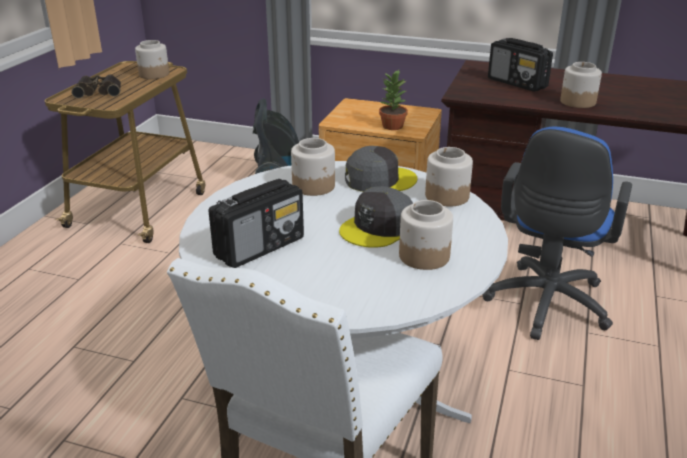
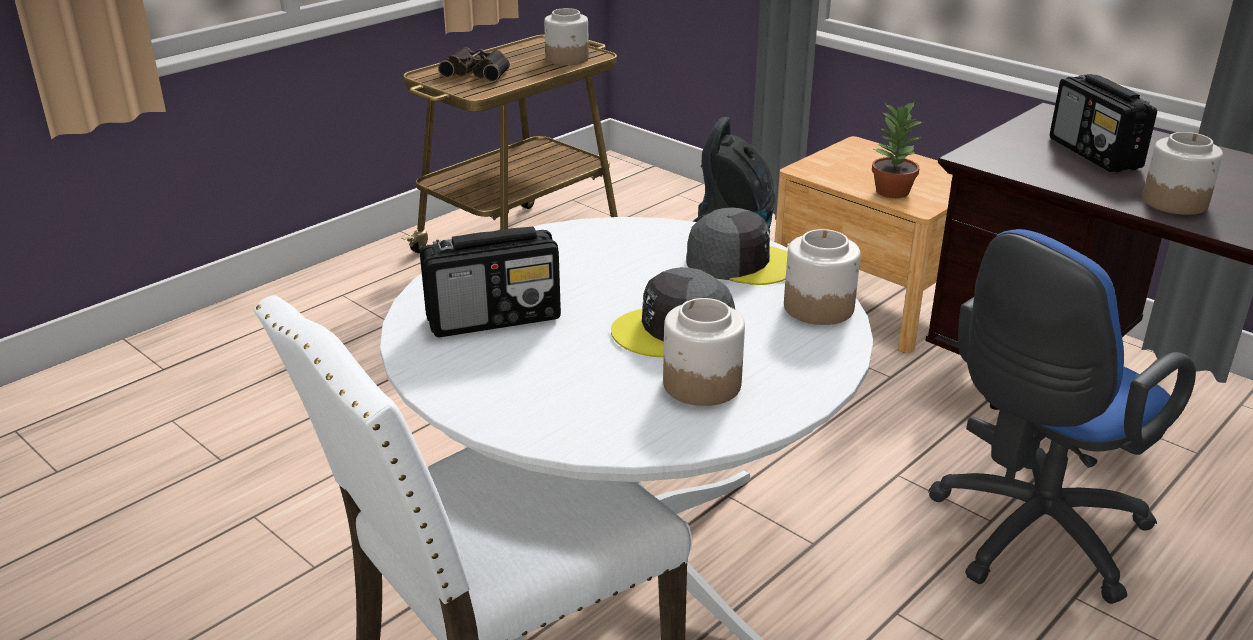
camera: 25 degrees right, 0 degrees up
(314, 186) = (639, 252): jar -> none

